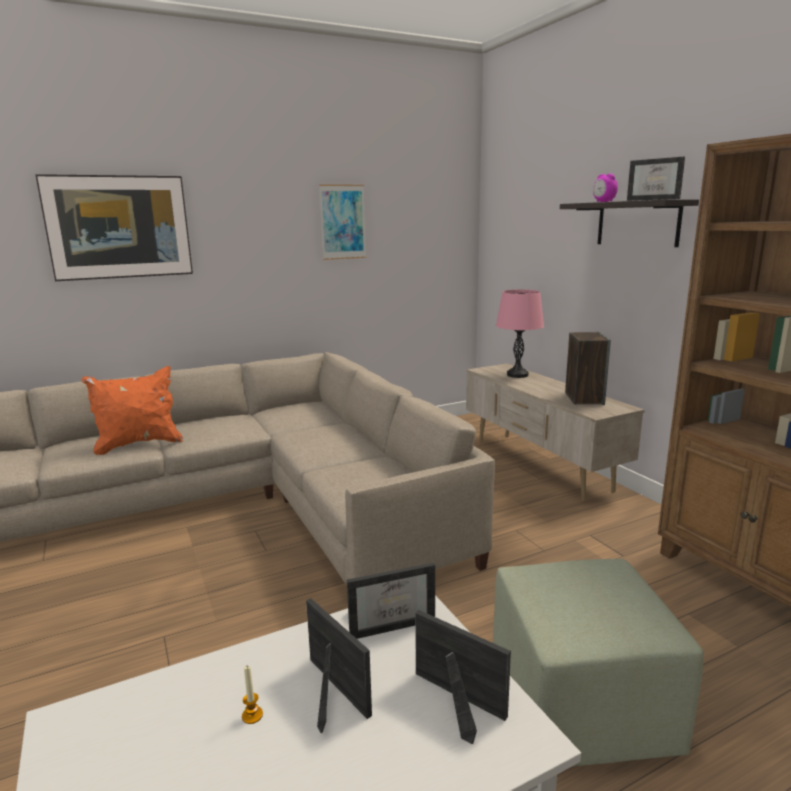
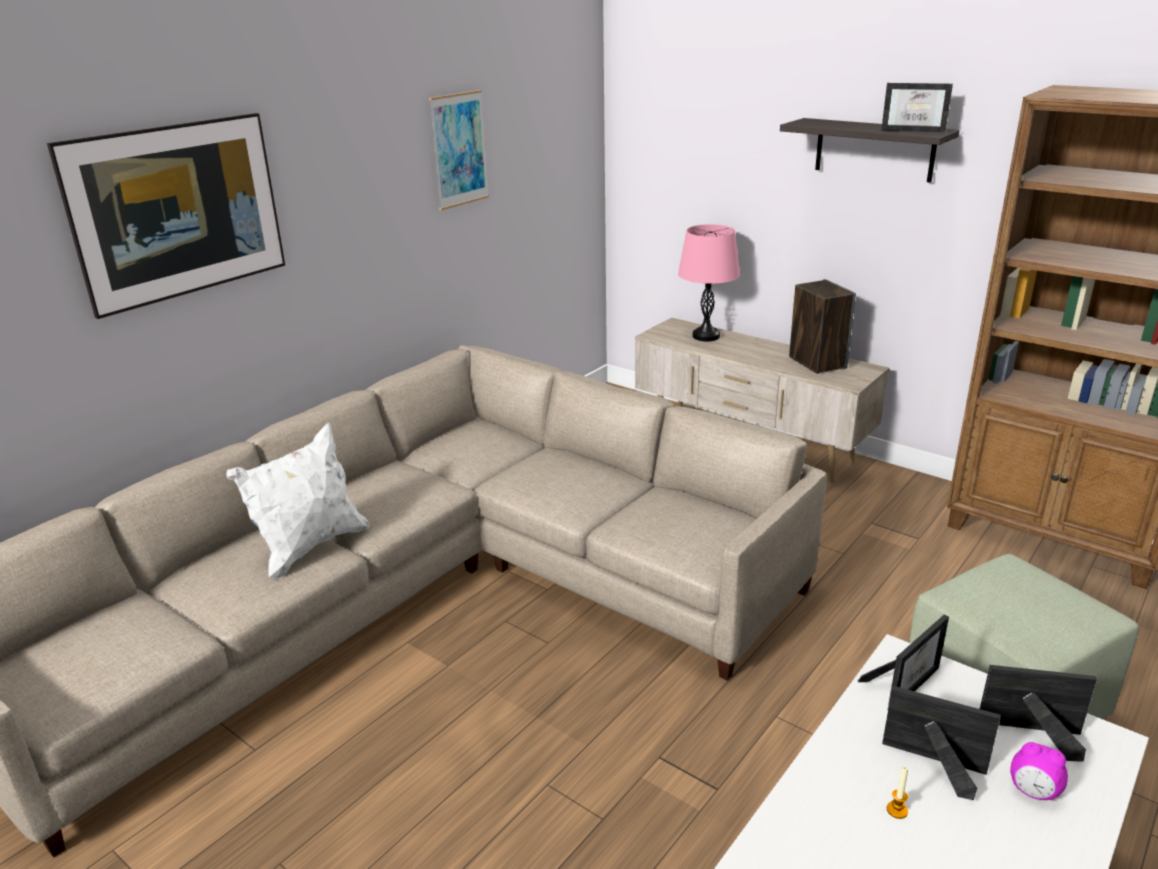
camera: 25 degrees left, 10 degrees up
(138, 444) = (310, 547): orange pillow -> white pillow
(603, 202) = (843, 126): alarm clock -> alarm clock (1033, 792)

